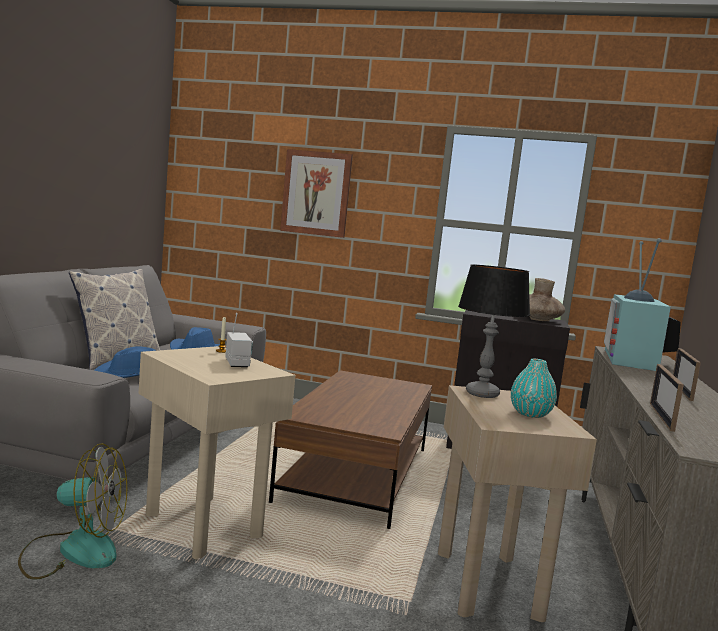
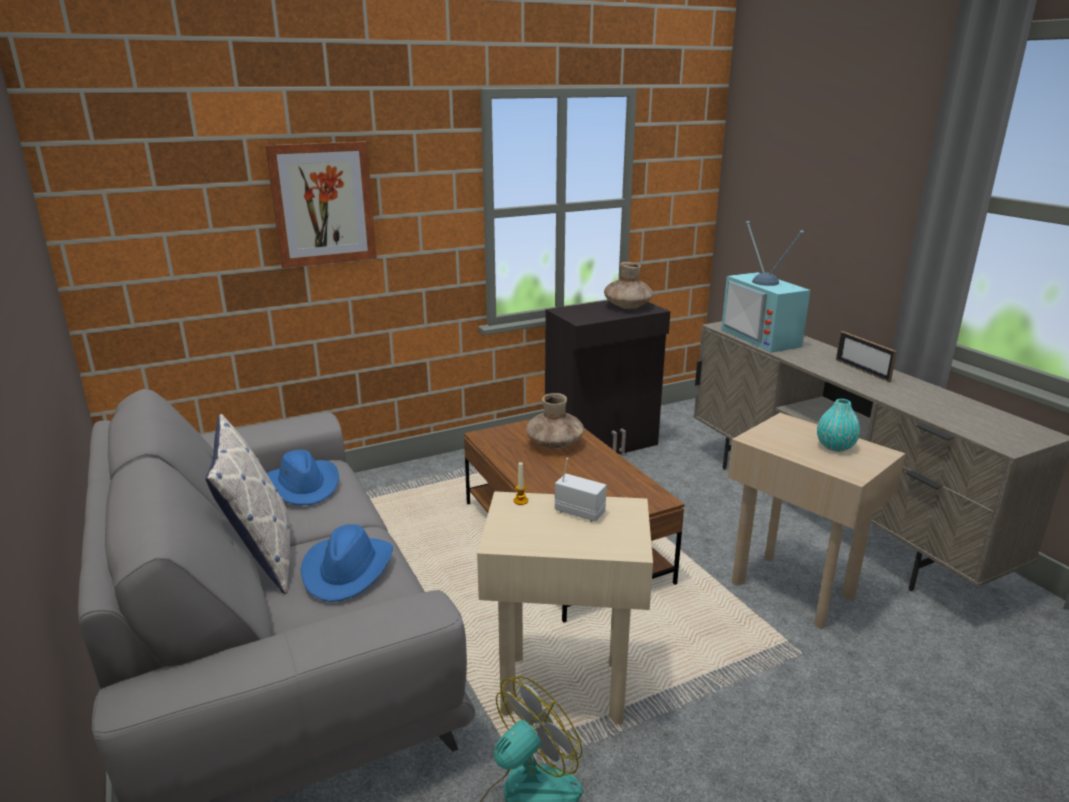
camera: 40 degrees left, 15 degrees up
(384, 391) = (555, 444): none -> brown vase
(481, 394) = (769, 438): table lamp -> none
(661, 417) = (927, 416): picture frame -> none

